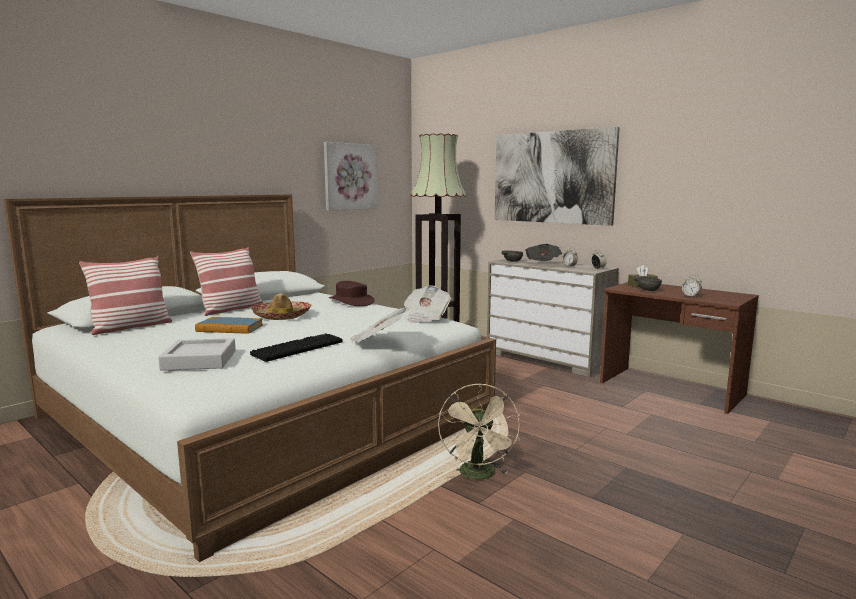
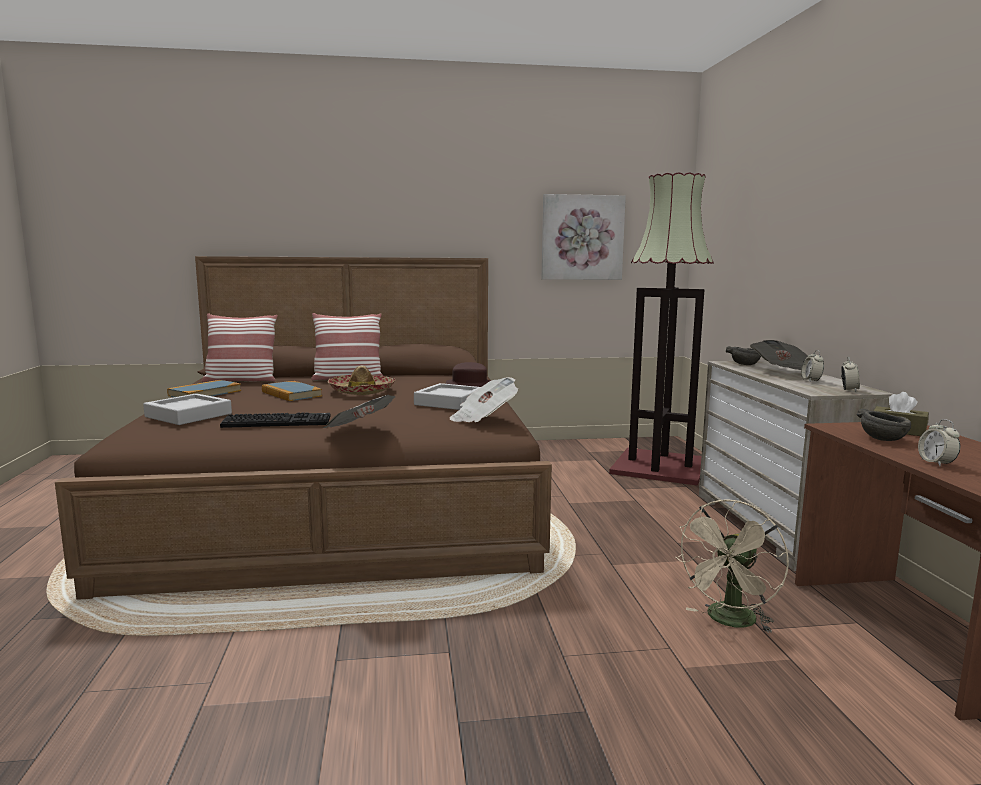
camera: 40 degrees right, 0 degrees up
(139, 342) = (205, 393): none -> book
(264, 416) = (341, 497): white bed -> brown bed
(373, 312) = (450, 402): none -> grey tray
(479, 476) = (395, 633): beige fan -> beige fan (729, 621)
(552, 177) = (827, 233): picture -> none

